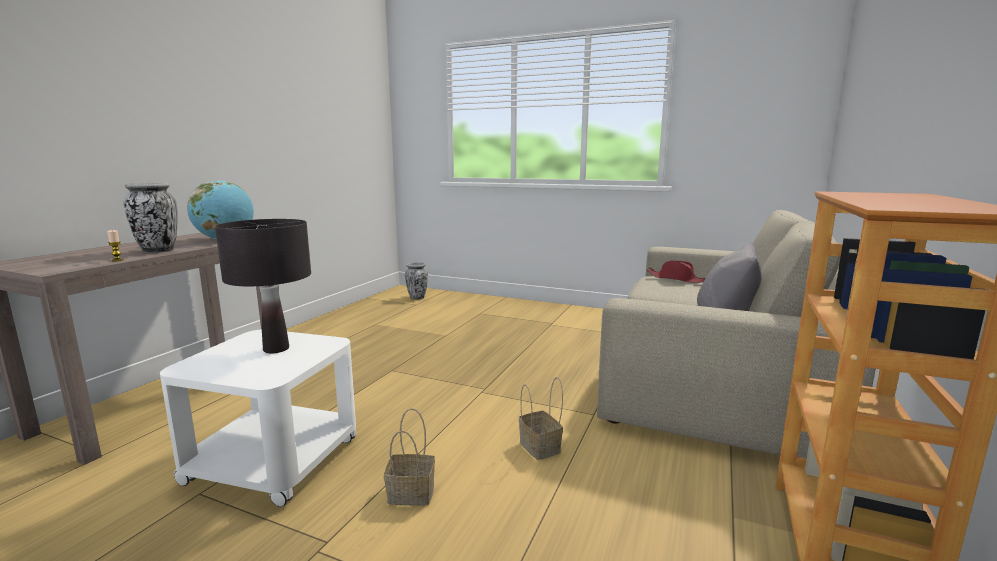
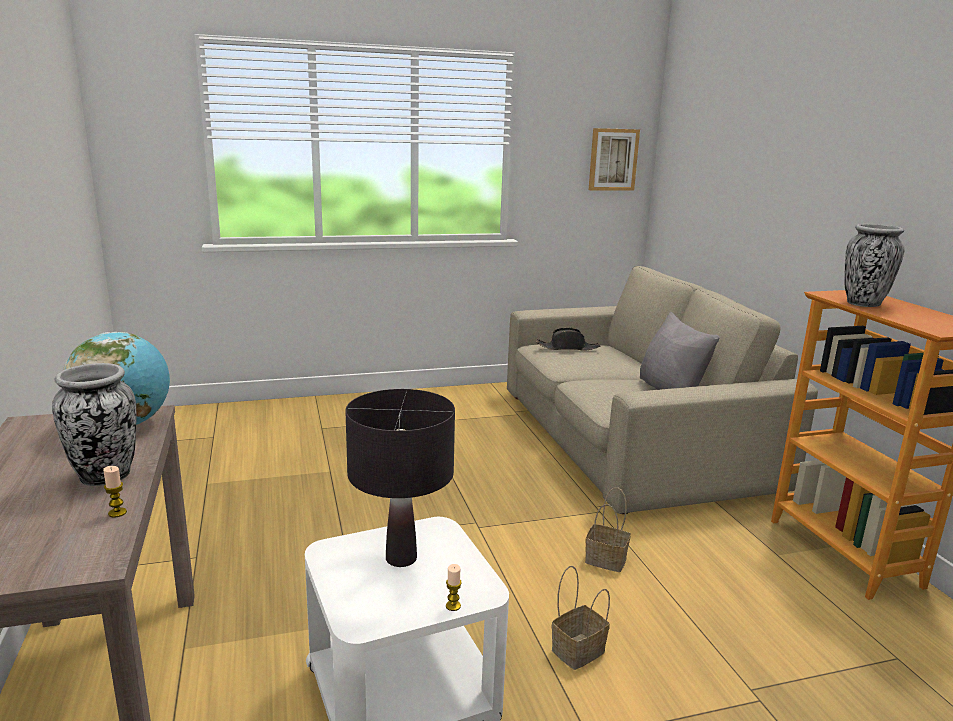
camera: 40 degrees left, 5 degrees up
(238, 379) = (453, 606): none -> candle
(417, 297) = (195, 425): vase -> vase (863, 304)
(676, 279) = (568, 348): red hat -> black hat
(781, 109) = (613, 159): none -> picture

